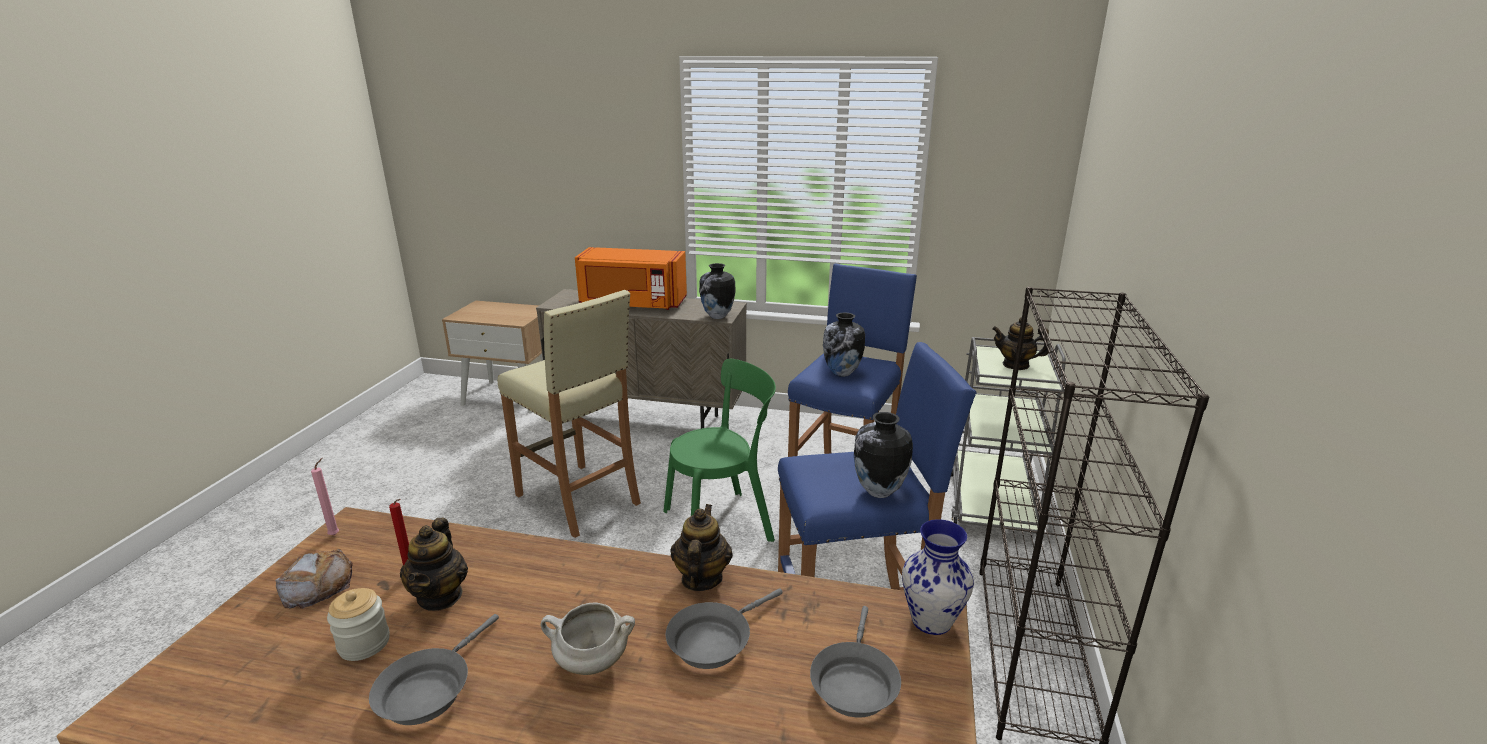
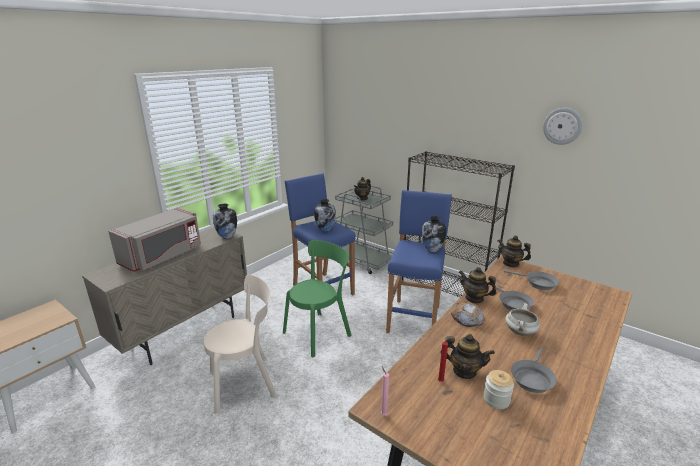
camera: 65 degrees left, 0 degrees up
(317, 585) = (437, 420): bread -> bread (467, 318)
(429, 689) = (532, 378): grey frying pan -> grey frying pan turned 75 degrees clockwise
(578, 500) = (246, 382): beige stool -> beige chair
(632, 304) = (163, 256): orange microwave -> grey microwave
(723, 523) = (319, 332): green chair -> green chair turned 45 degrees clockwise
(930, 621) = (511, 263): vase -> teapot
(1328, 296) = (562, 126): none -> wall clock

